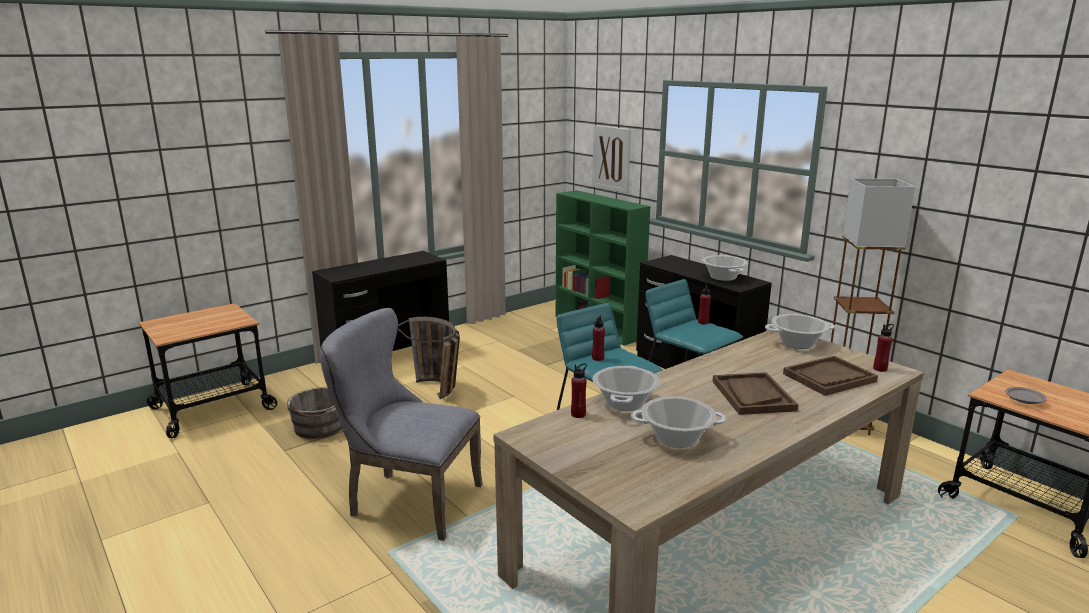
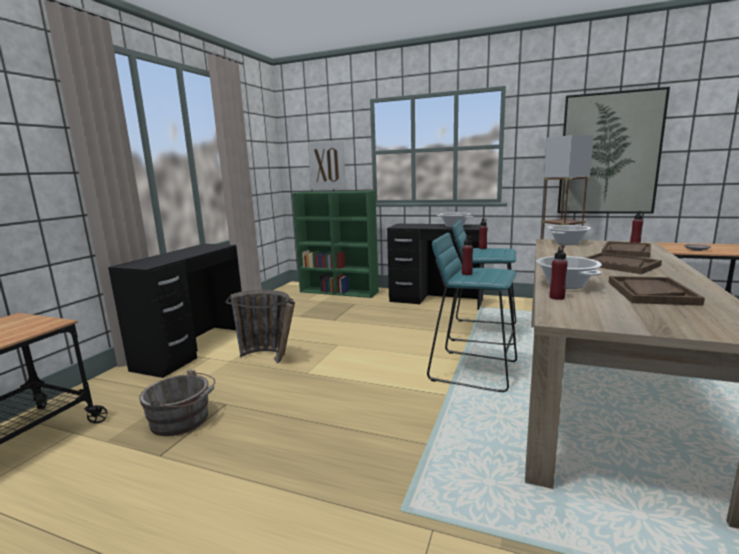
camera: 30 degrees left, 5 degrees down
(407, 501) = (355, 453): grey chair -> none
(676, 438) = (651, 292): cooking pot -> brown tray
(959, 215) = (609, 154): none -> picture

